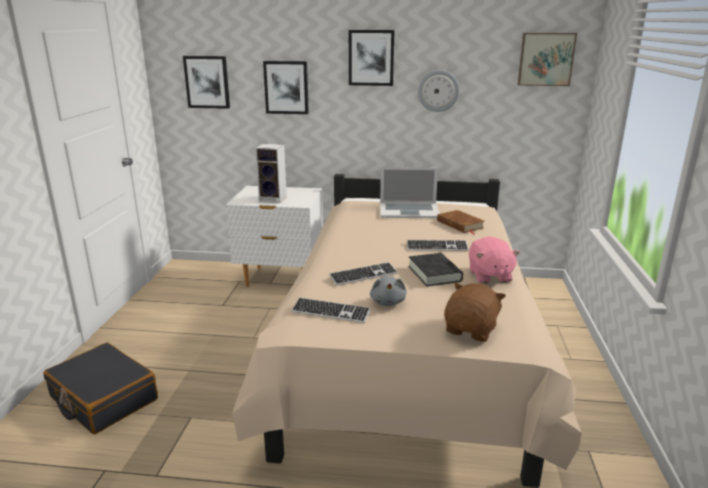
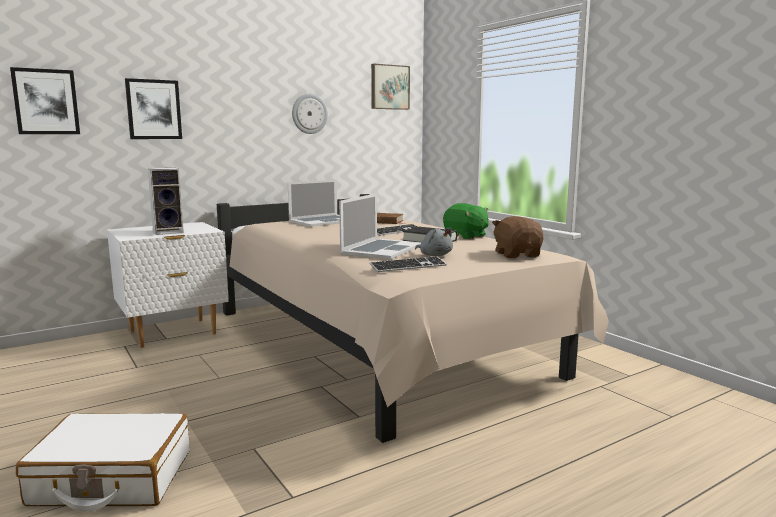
camera: 40 degrees left, 10 degrees down
(103, 399) = (112, 478): black suitcase -> white suitcase
(363, 275) = (381, 249): keyboard -> laptop
(371, 58) = (245, 80): picture -> none
(489, 276) = (465, 236): pink plush toy -> green plush toy

